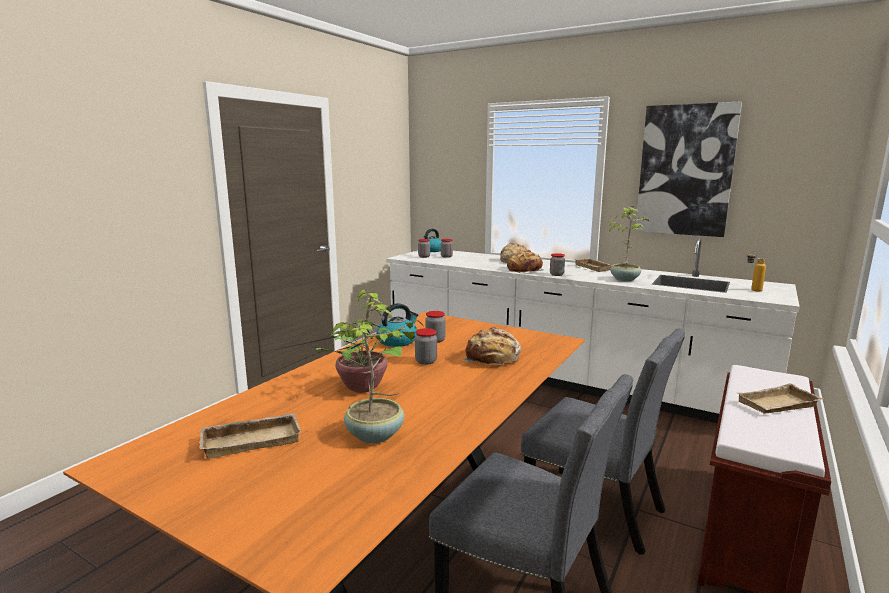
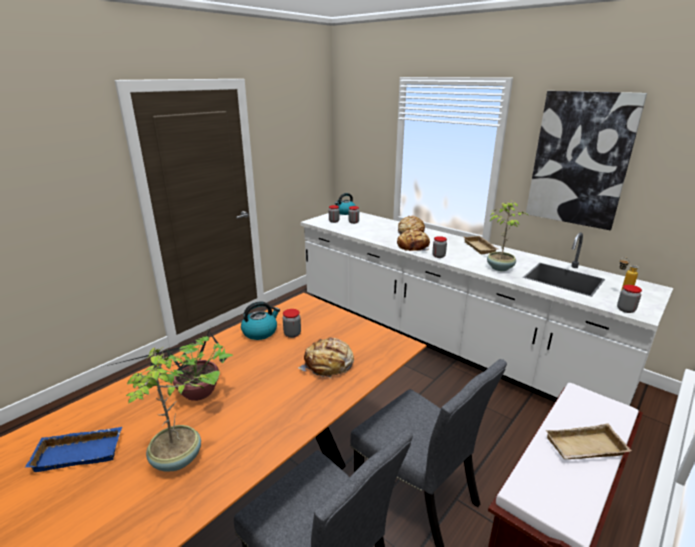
camera: 10 degrees right, 10 degrees up
(253, 439) = (81, 451): beige tray -> blue tray
(426, 361) = (269, 363): jar -> jar (625, 309)

